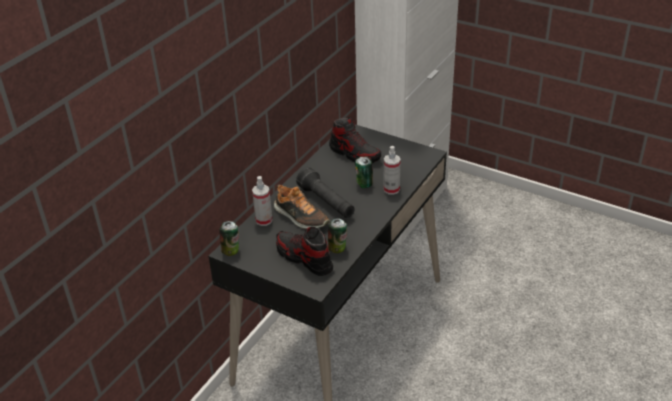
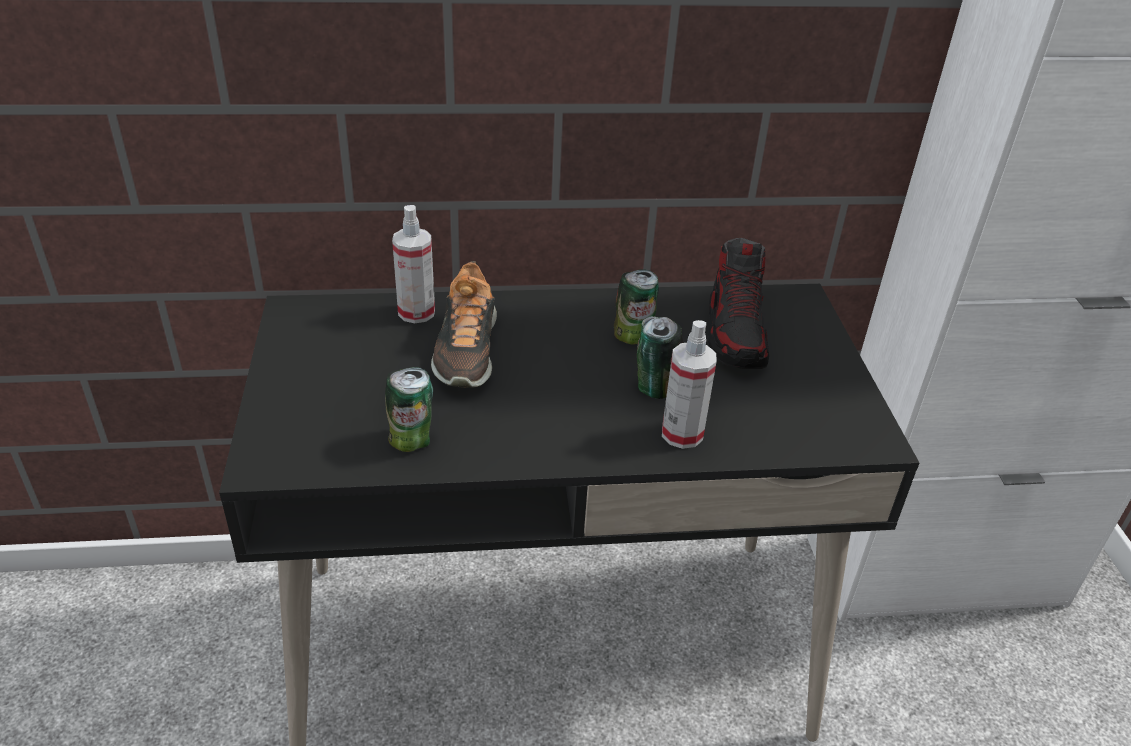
camera: 50 degrees right, 0 degrees up
(231, 251) = (298, 314): can -> can (633, 336)
(304, 259) = (341, 409): shoe -> none
(326, 202) = (544, 363): black flashlight -> none

